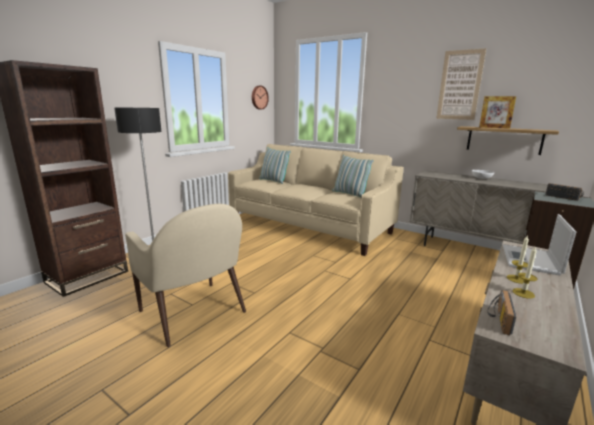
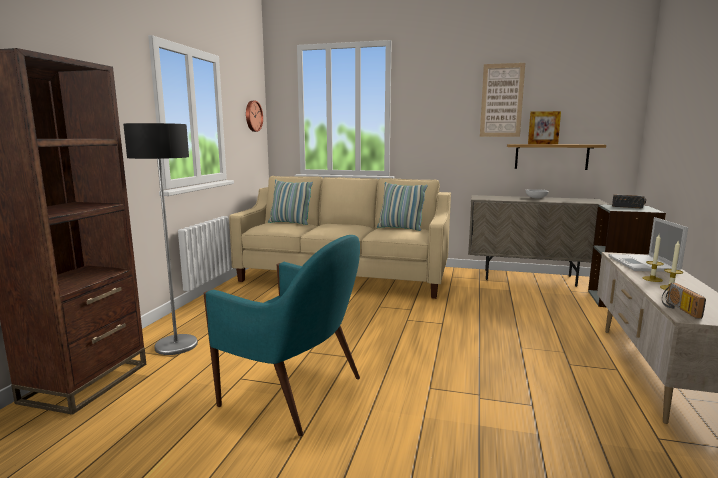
camera: 20 degrees left, 5 degrees down
(193, 312) = (295, 393): beige armchair -> turquoise armchair

